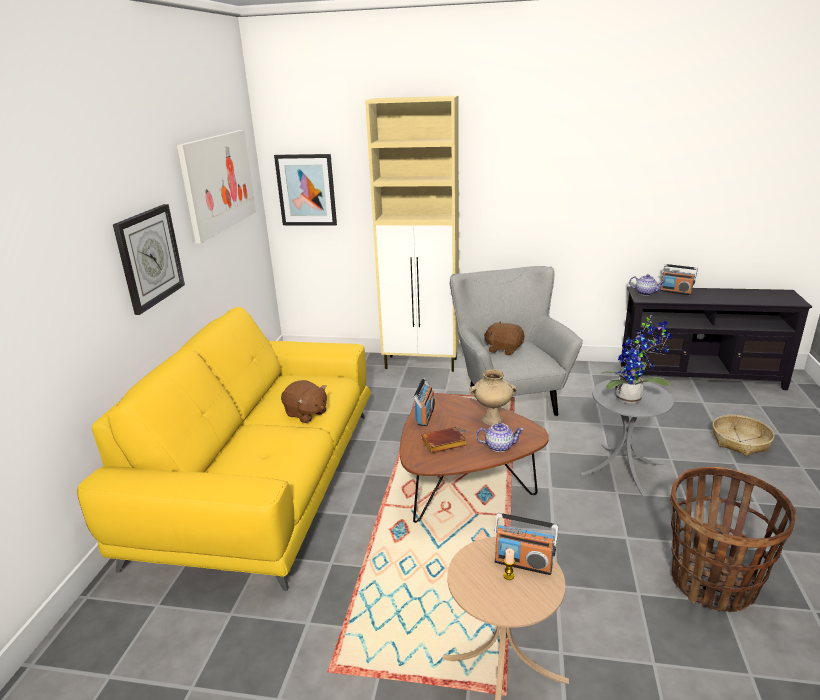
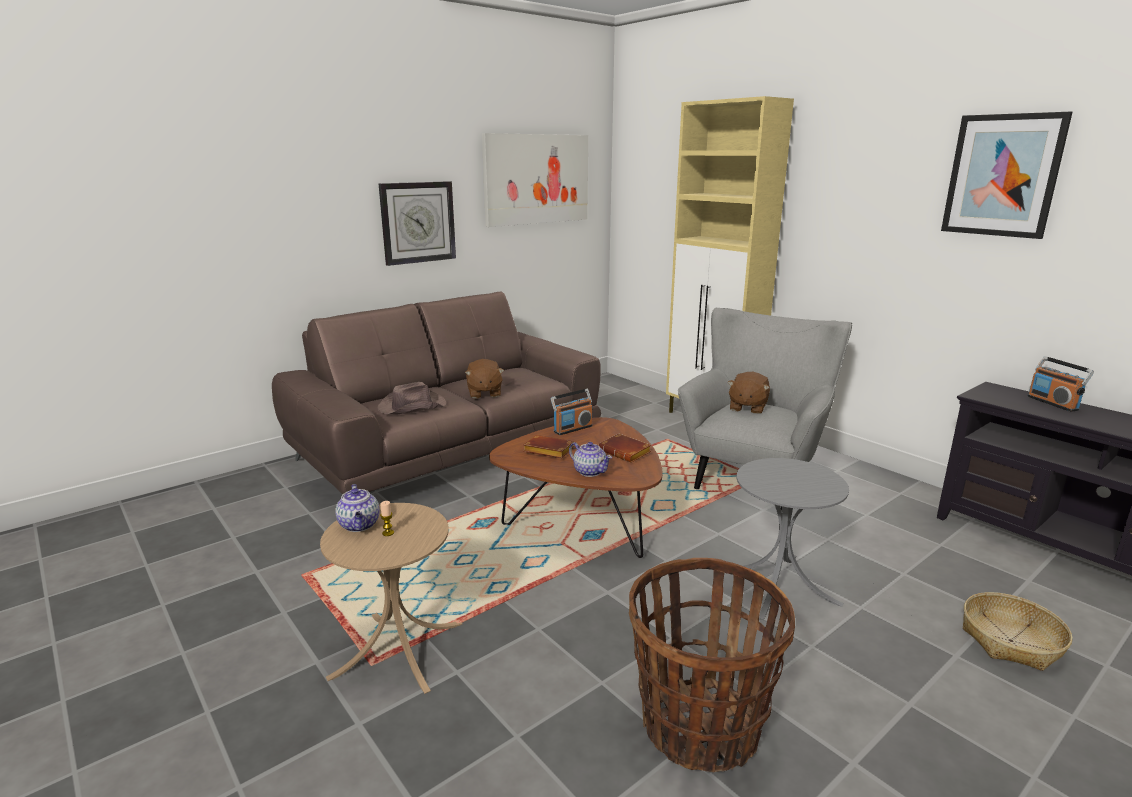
camera: 40 degrees right, 5 degrees down
(262, 481) = (449, 449): yellow sofa -> brown sofa
(269, 456) = (411, 406): none -> brown hat
(306, 190) = (644, 204): picture -> picture (1002, 175)
(492, 419) = (626, 452): beige vase -> brown book
(504, 349) = (747, 407): brown plush toy -> brown plush toy turned 135 degrees counterclockwise
(523, 563) = (414, 532): radio -> none
(632, 399) = (783, 482): potted plant -> none
(646, 293) = (997, 393): teapot -> teapot (360, 525)

